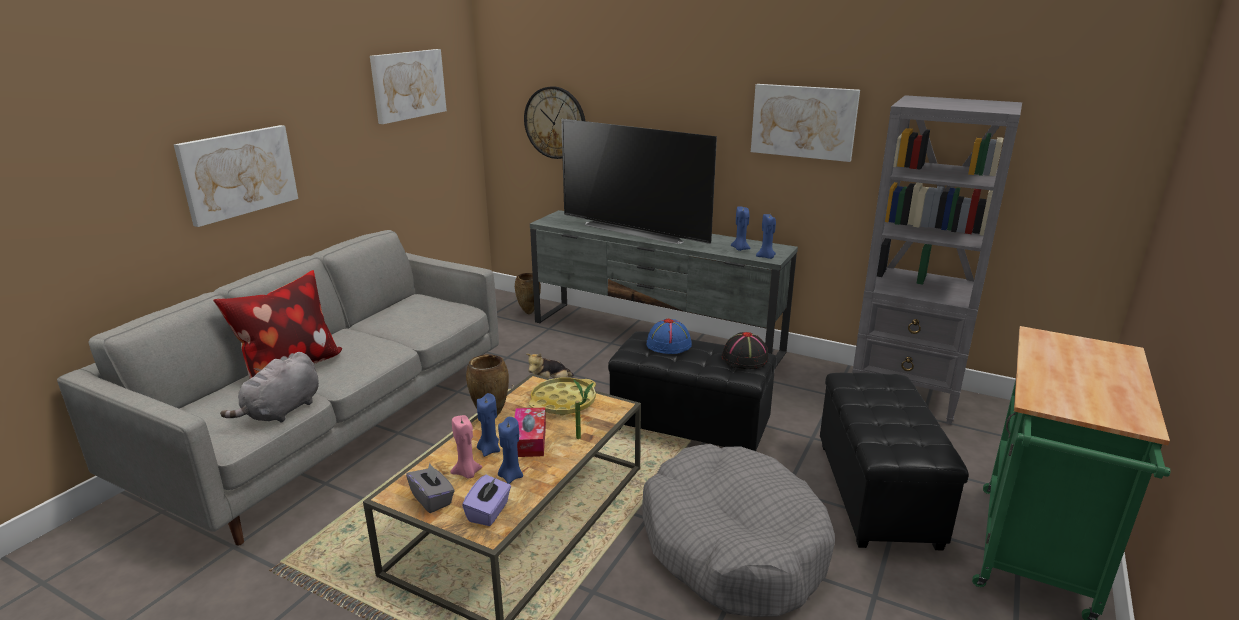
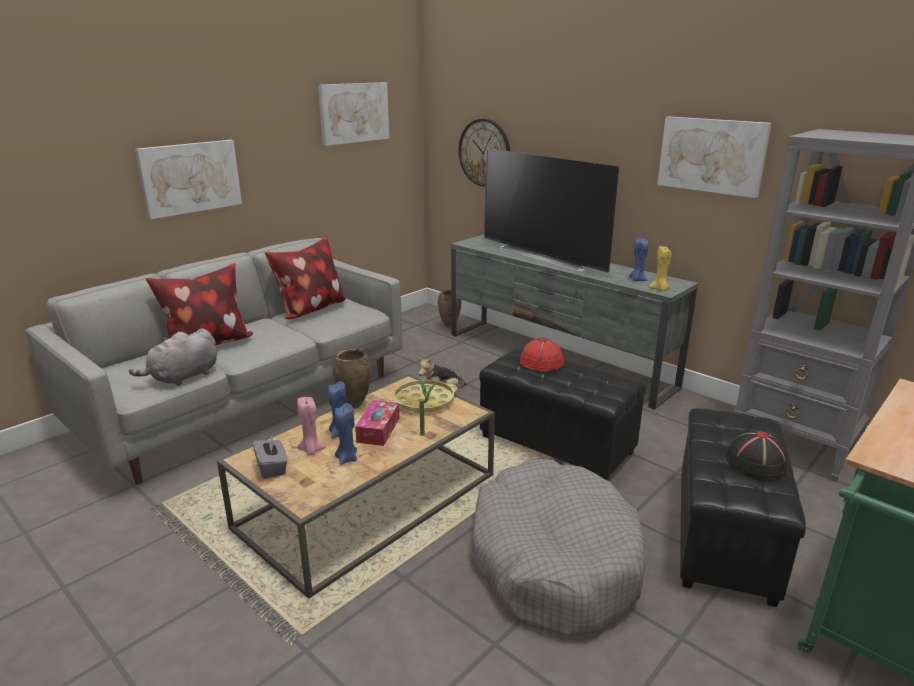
camera: 15 degrees right, 0 degrees up
(393, 313) = (310, 310): none -> pillow
(489, 512) = (313, 486): purple tissue box -> none
(669, 344) = (542, 362): blue hat -> red hat
(745, 359) = (610, 384): black hat -> black hat (755, 464)
(766, 257) = (660, 289): blue candle -> yellow candle

